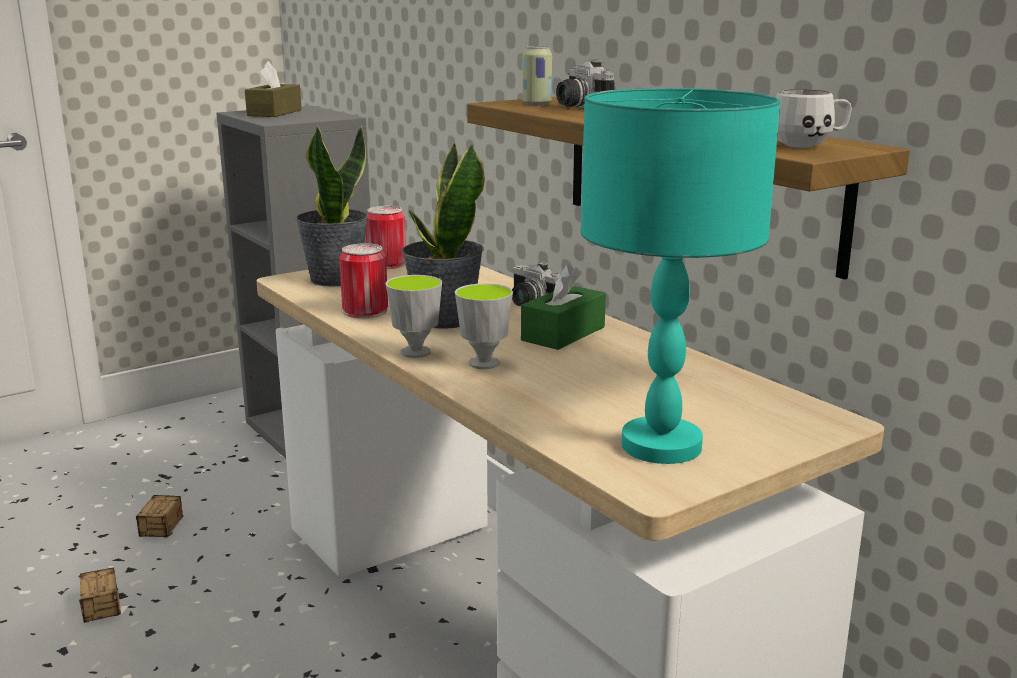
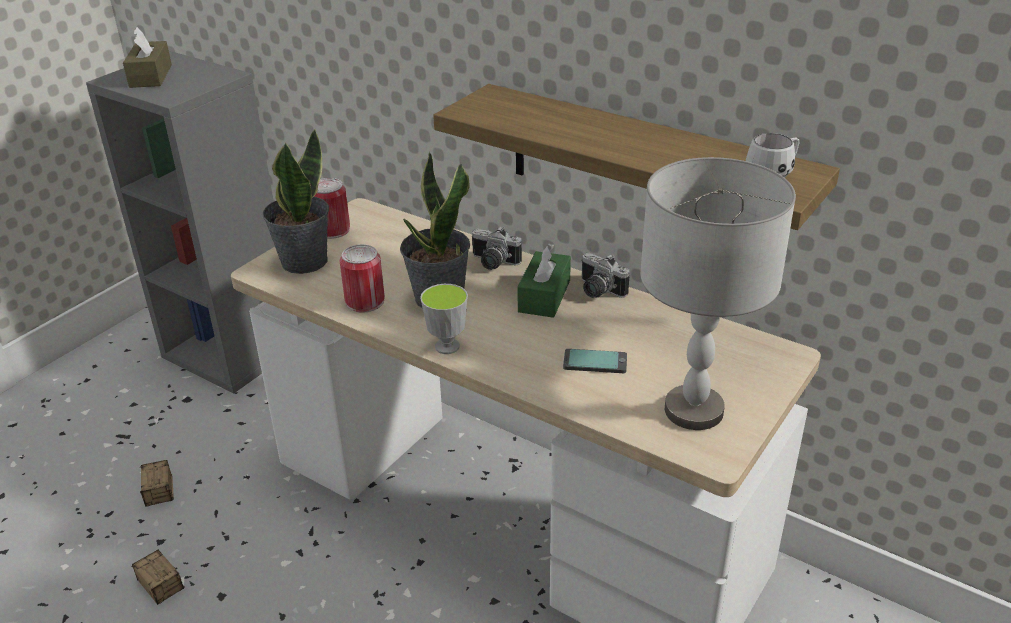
camera: 20 degrees left, 15 degrees up
(484, 363) = (509, 348): cup -> none
(536, 104) = (495, 108): can -> none
(573, 388) = (595, 362): none -> phone
(578, 107) = (538, 113): camera -> camera (598, 291)
(659, 446) = (693, 411): turquoise table lamp -> grey table lamp

